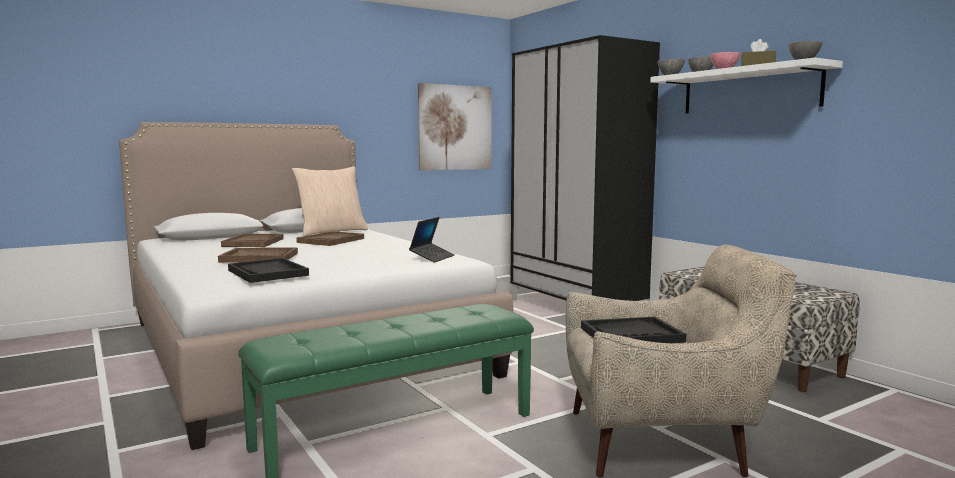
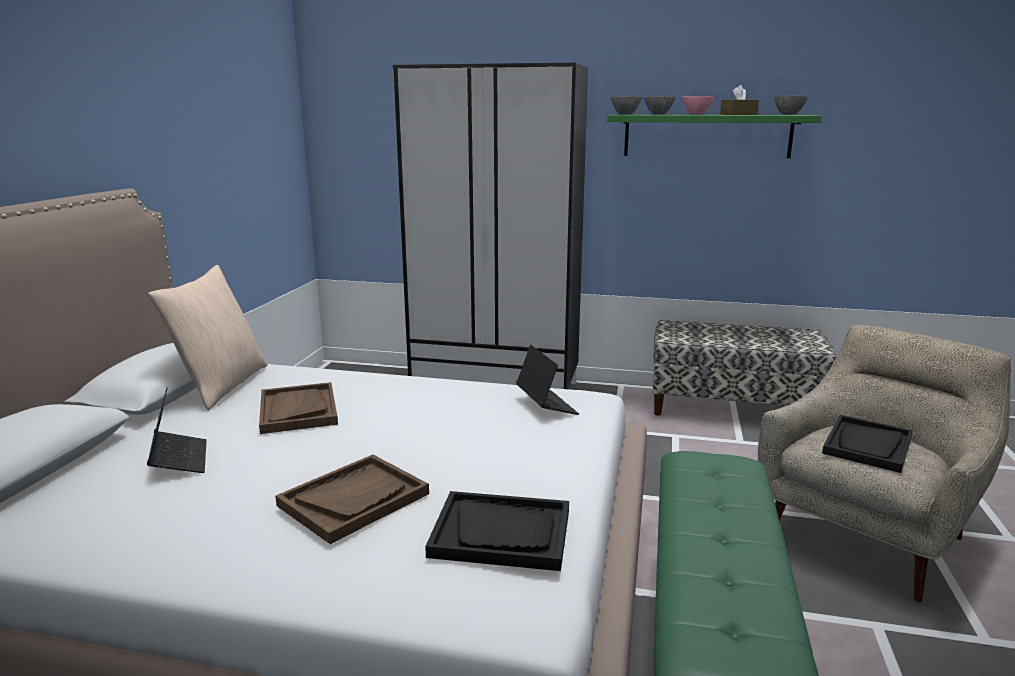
camera: 45 degrees left, 10 degrees up
(253, 242) = (179, 460): brown tray -> laptop
(455, 127) = (258, 167): picture -> none
(749, 90) = (707, 136): white shelf -> green shelf

